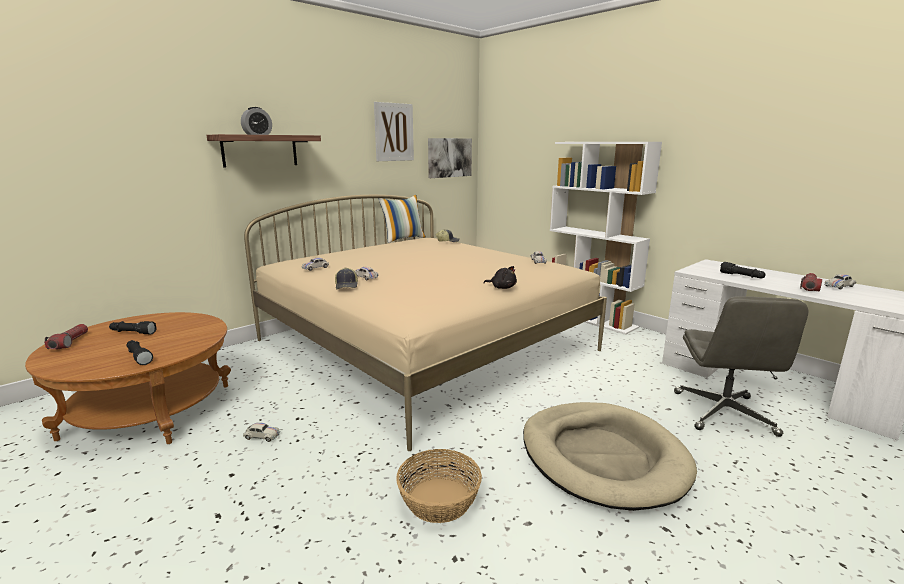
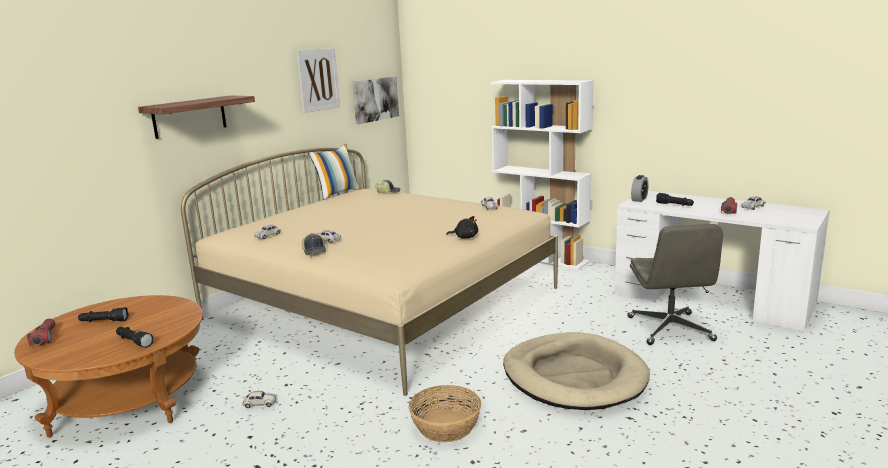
camera: 10 degrees left, 0 degrees up
(257, 134) = (192, 102): alarm clock -> alarm clock (639, 199)

